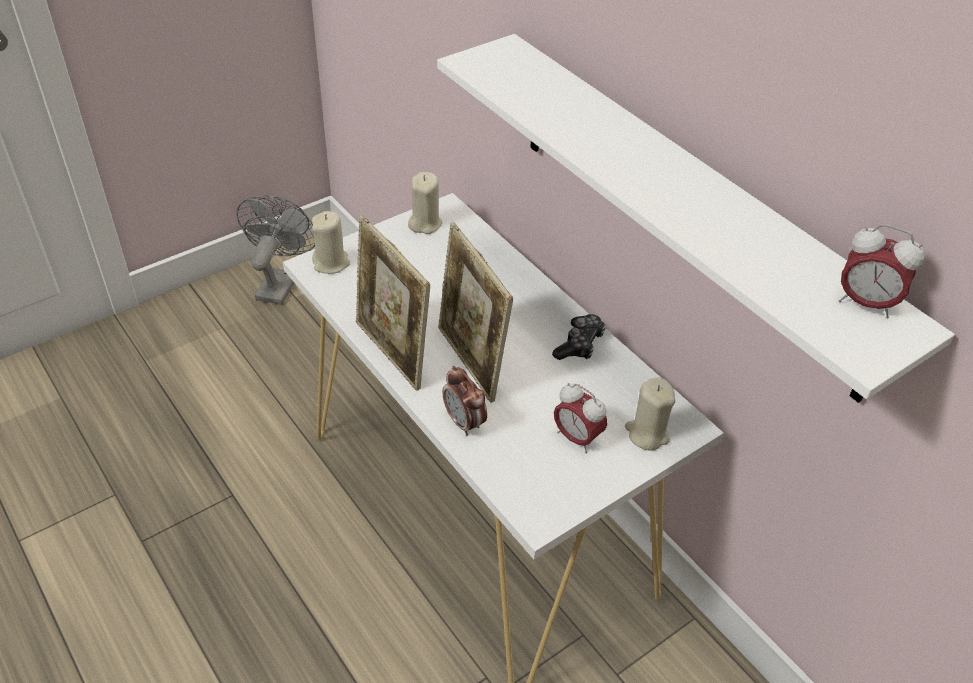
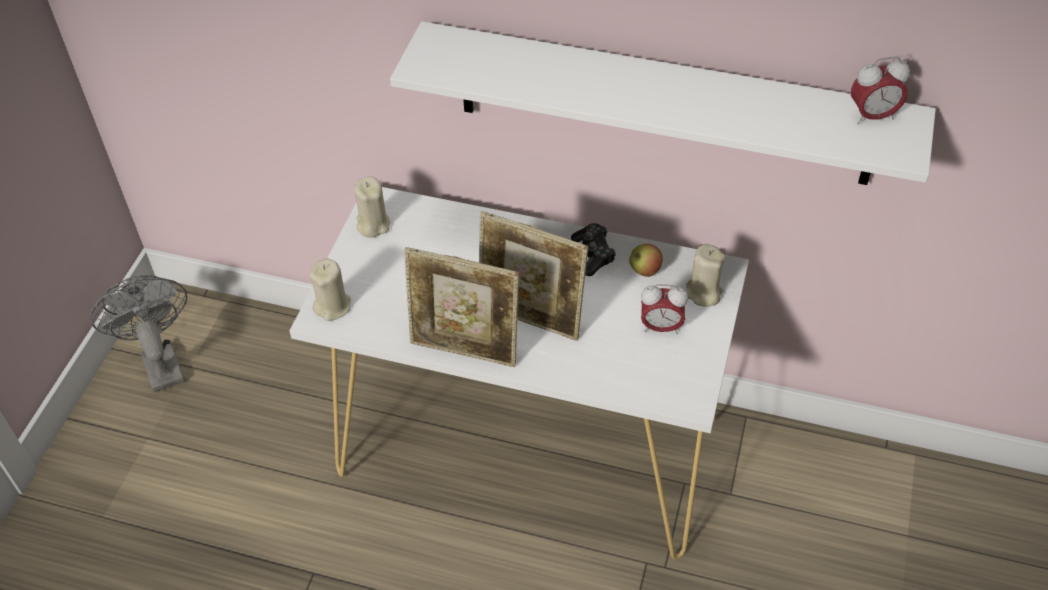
camera: 35 degrees left, 5 degrees up
(464, 422) = (574, 368): alarm clock -> none
(611, 383) = (644, 270): none -> apple

